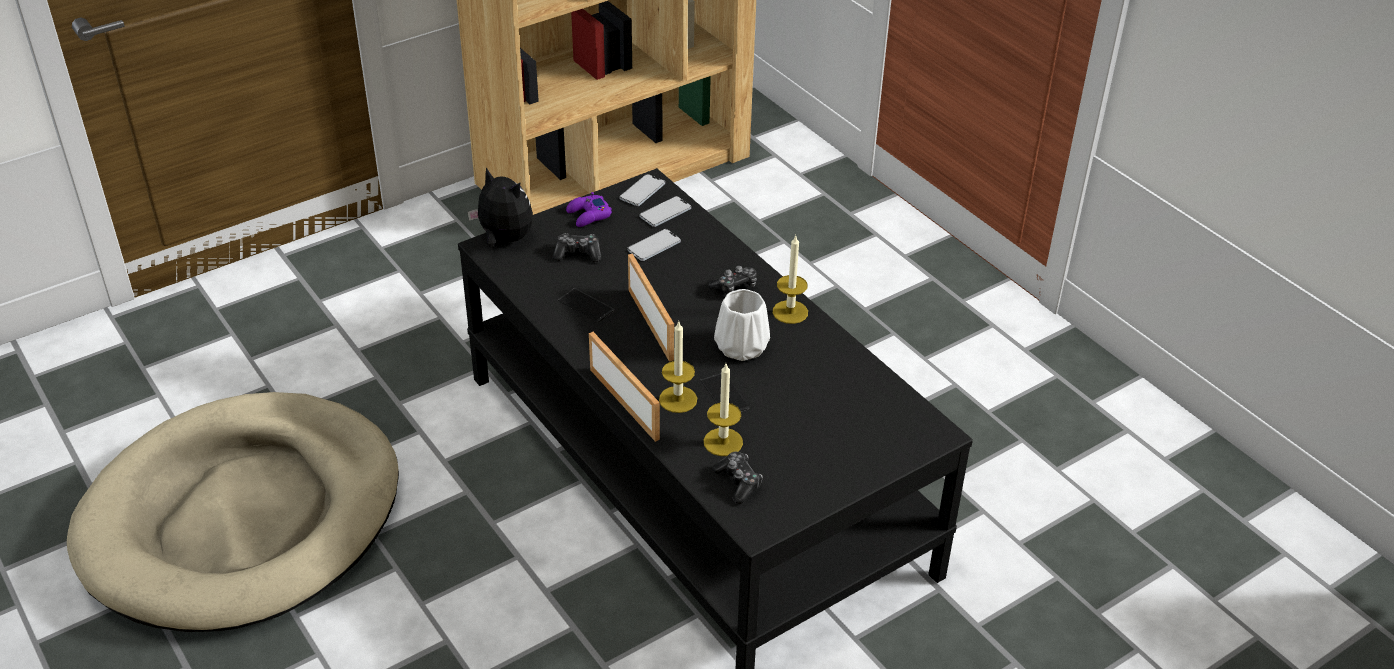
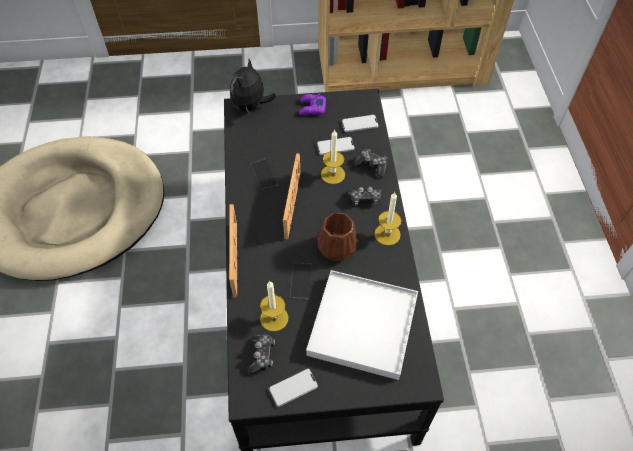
camera: 30 degrees right, 15 degrees up
(504, 239) = (251, 106): plush toy -> plush toy turned 135 degrees counterclockwise
(578, 254) = (286, 134): game controller -> game controller (372, 166)
(642, 191) = (356, 102): phone -> phone (293, 388)
(678, 399) = (269, 271): candle -> candle (333, 174)
(740, 347) = (336, 248): white vase -> brown vase
(832, 409) = (362, 326): none -> white tray

